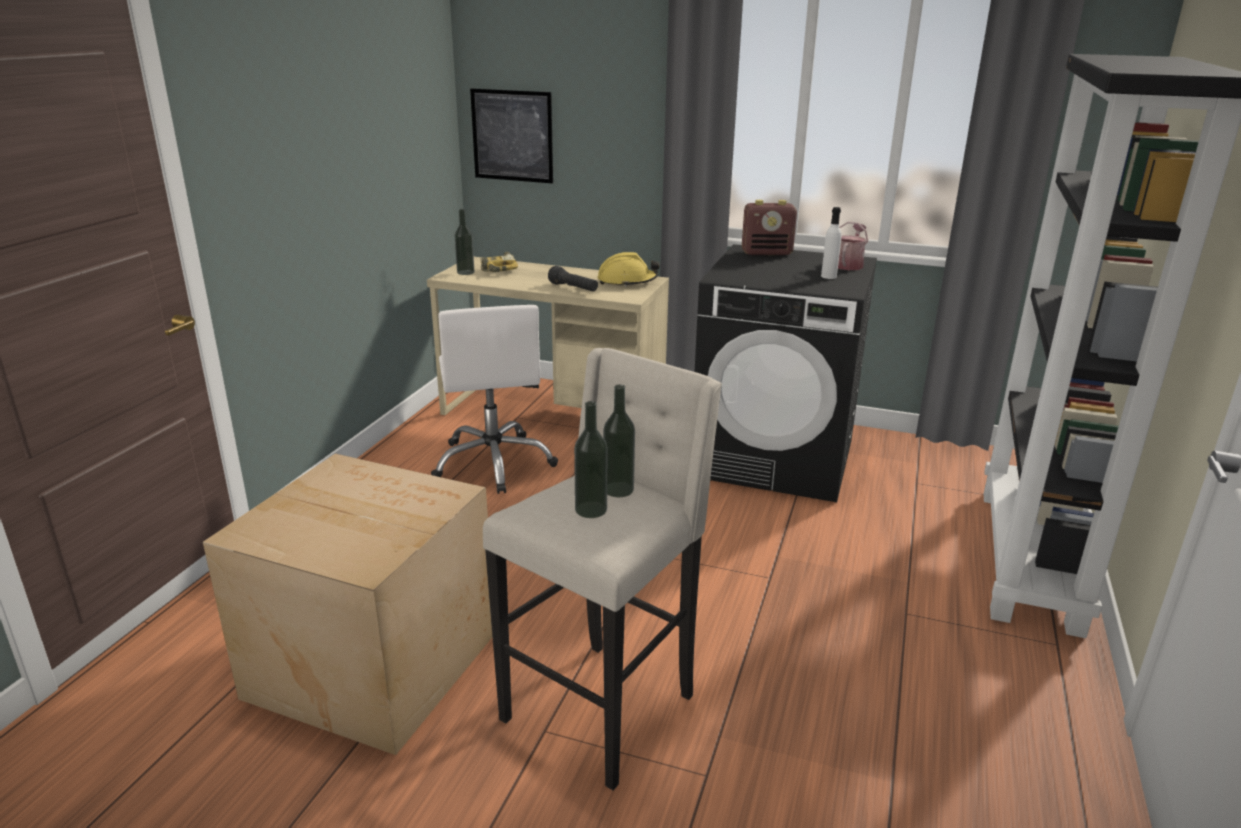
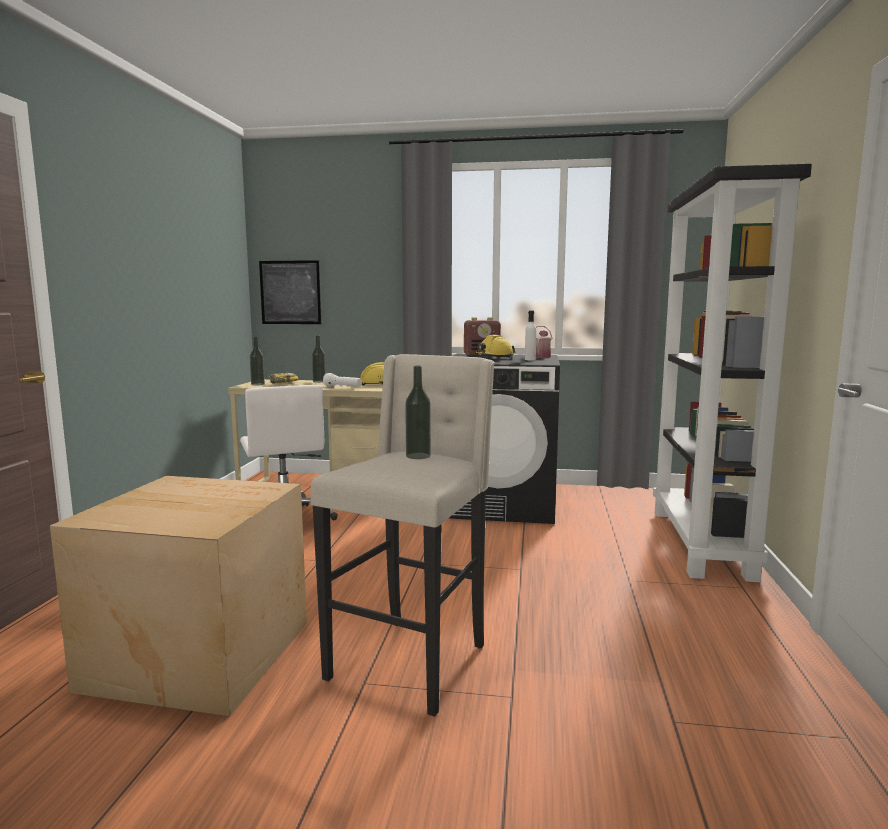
camera: 10 degrees left, 15 degrees down
(573, 288) = (343, 387): black flashlight -> white flashlight
(591, 509) = (400, 465): bottle -> bottle (319, 381)
(778, 268) = (493, 358): none -> yellow hard hat

